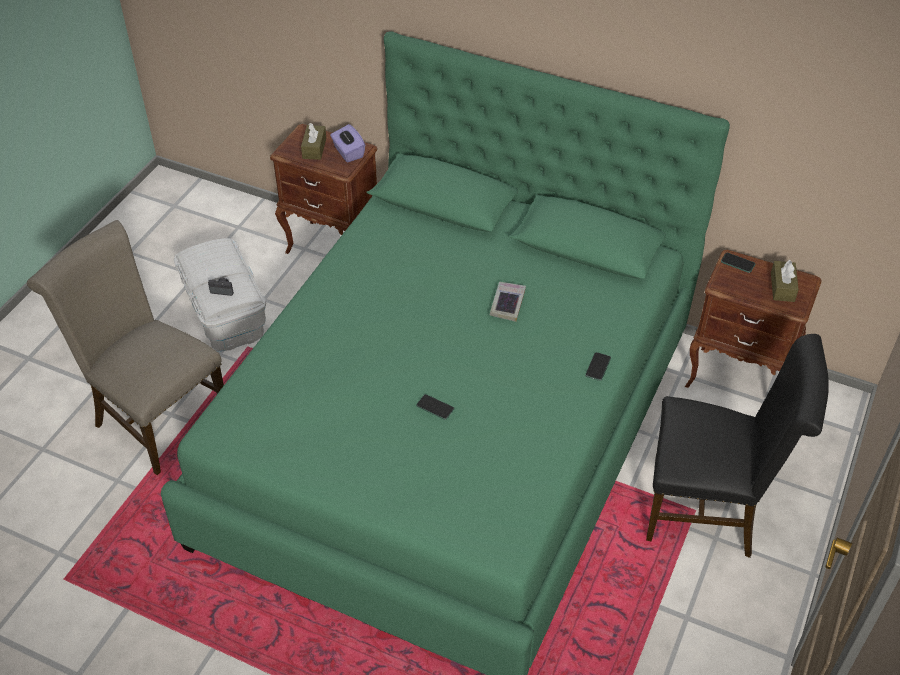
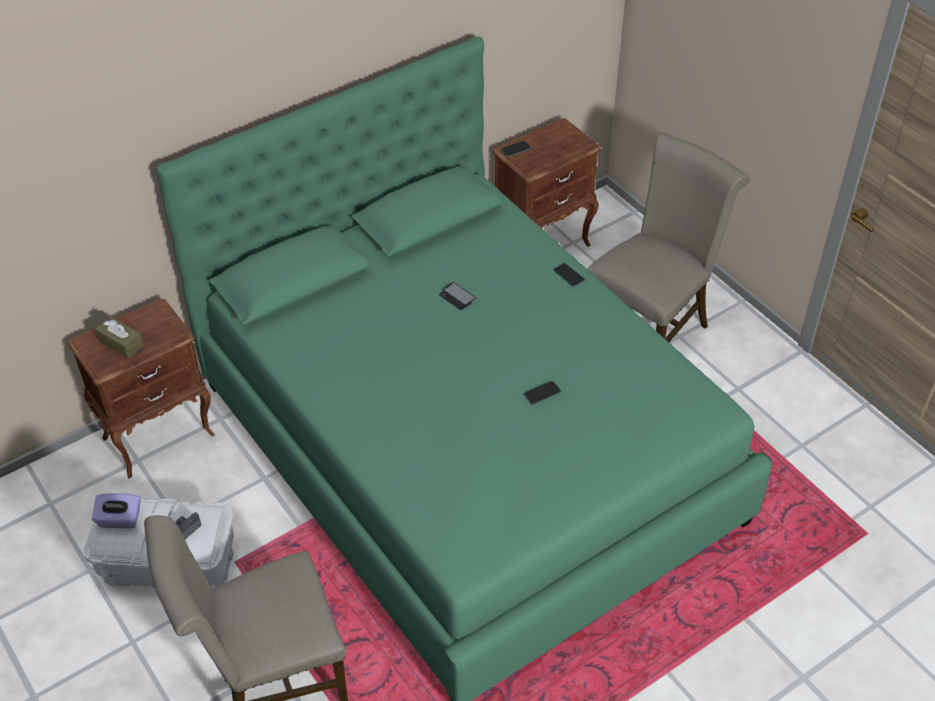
camera: 60 degrees left, 0 degrees up
(348, 152) = (153, 321): purple tissue box -> purple tissue box (119, 520)
(507, 304) = (457, 297): book -> phone
(710, 508) = (650, 325): black chair -> beige chair
(782, 287) = (559, 140): brown tissue box -> none

